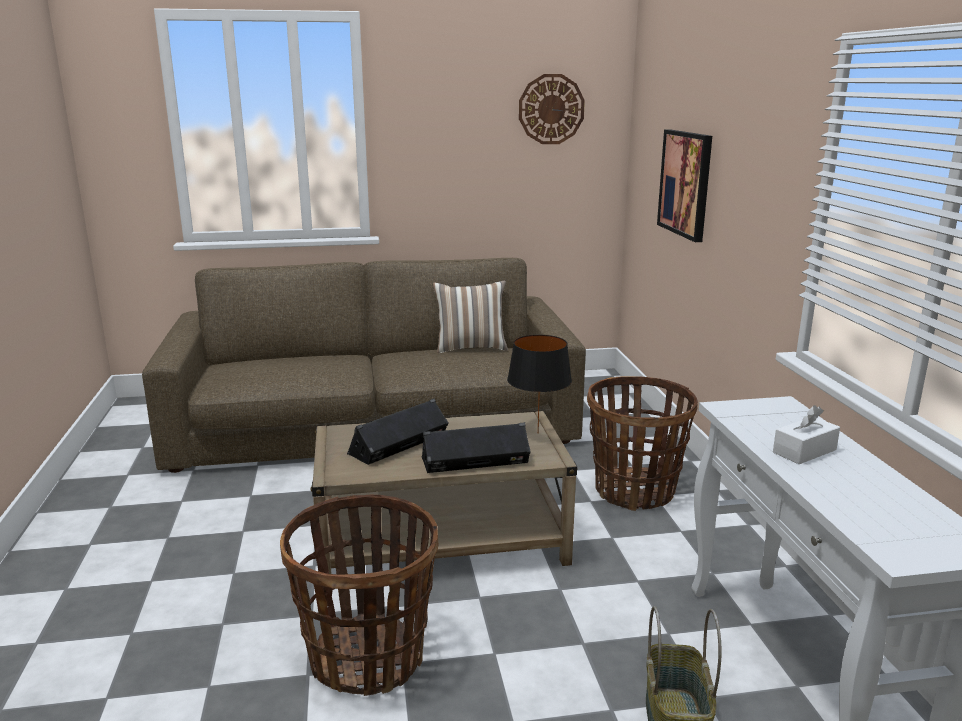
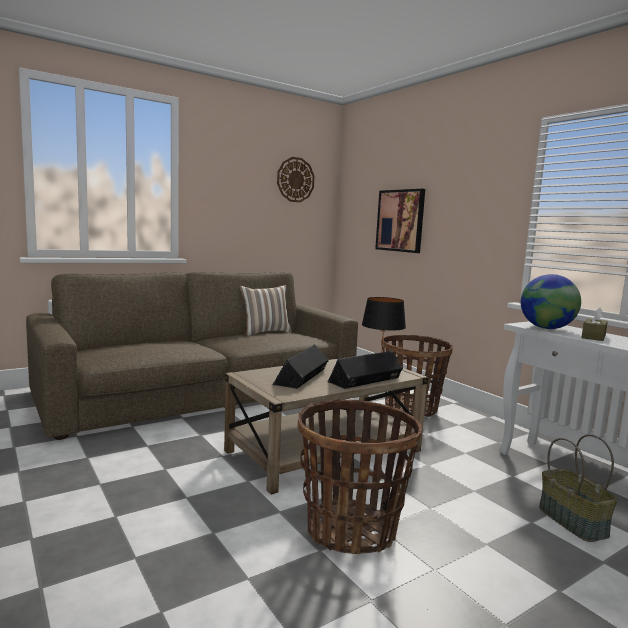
camera: 25 degrees left, 10 degrees down
(755, 421) = (546, 328): none -> globe
(804, 451) = (593, 336): white tissue box -> brown tissue box

